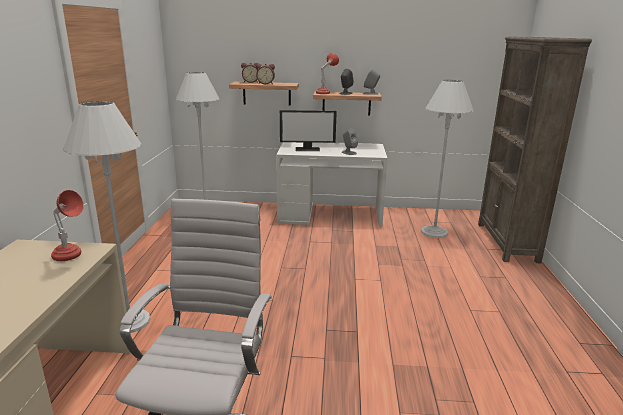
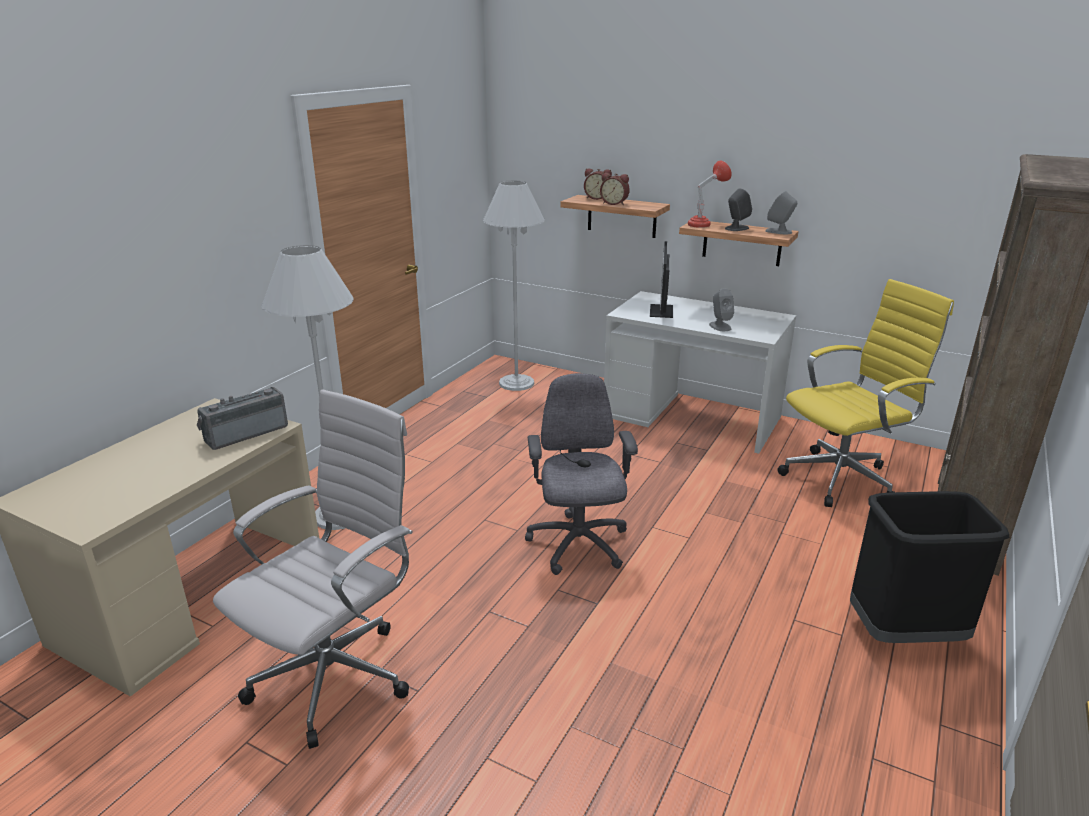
camera: 25 degrees right, 5 degrees up
(71, 258) = (245, 433): red table lamp -> radio
(307, 149) = (662, 311): monitor -> monitor turned 75 degrees clockwise
(319, 300) = (578, 546): none -> grey office chair
(434, 232) = (843, 478): white floor lamp -> yellow office chair
(526, 303) = (904, 634): none -> black trash can

